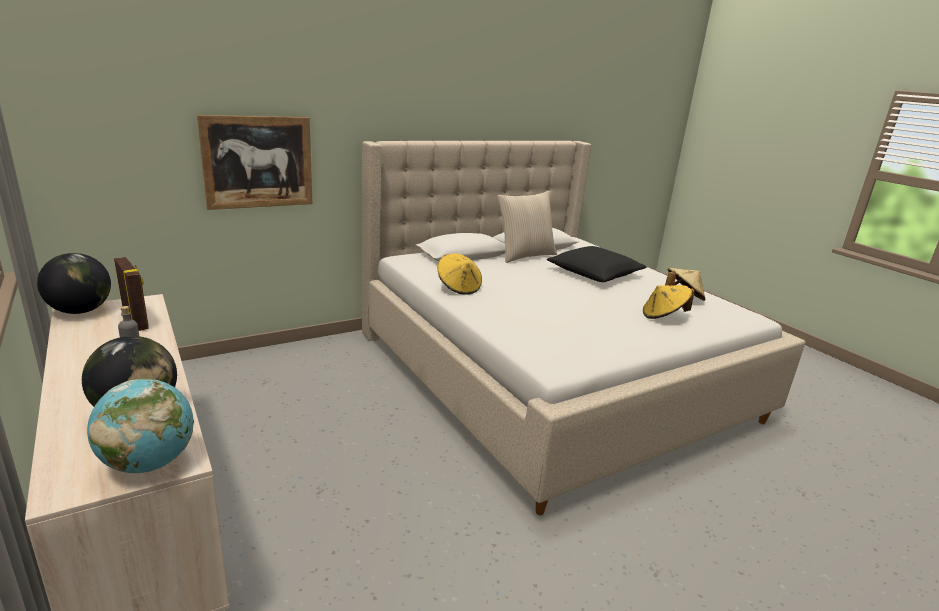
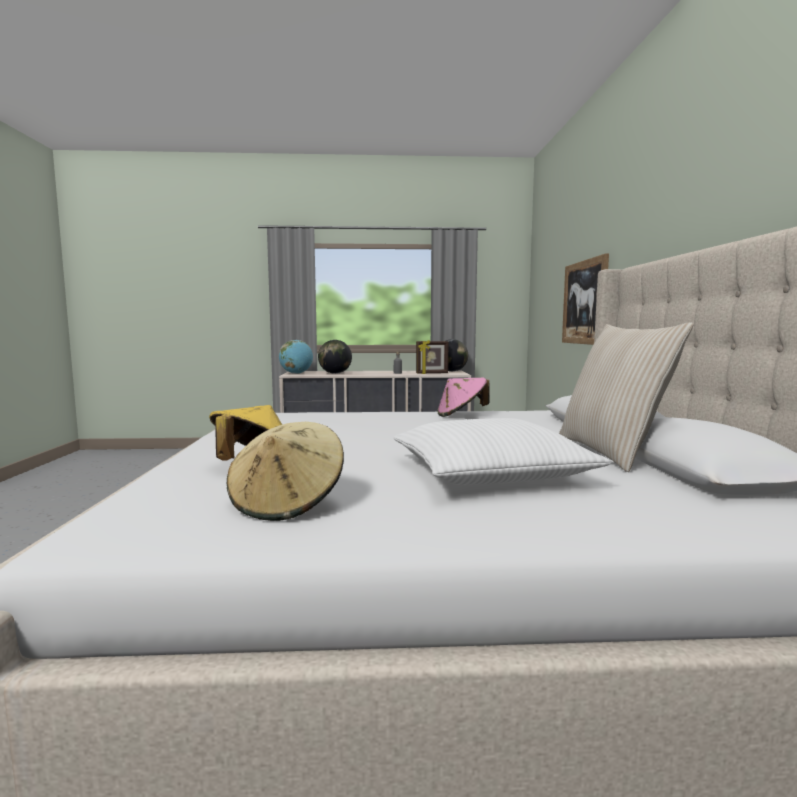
camera: 120 degrees right, 15 degrees down
(458, 288) = (461, 415): yellow hat -> pink hat
(595, 273) = (488, 473): black pillow -> white pillow

